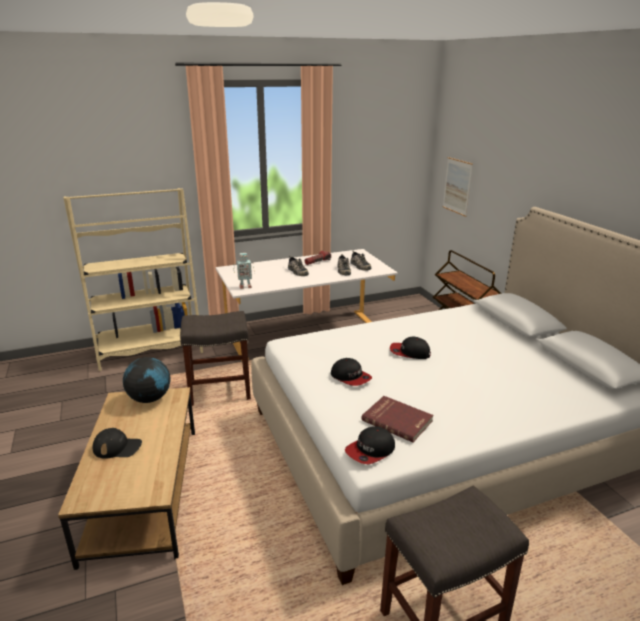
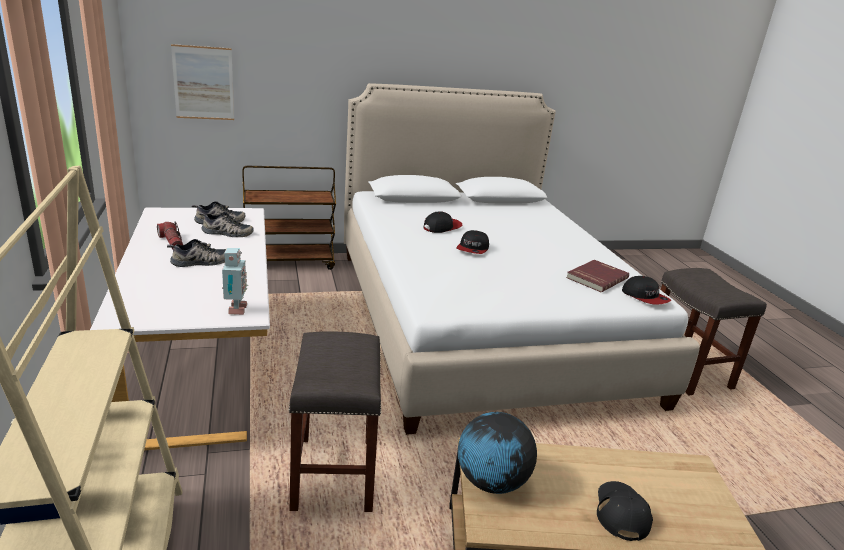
camera: 85 degrees left, 0 degrees up
(351, 377) = (523, 284): cap -> cap (442, 227)

